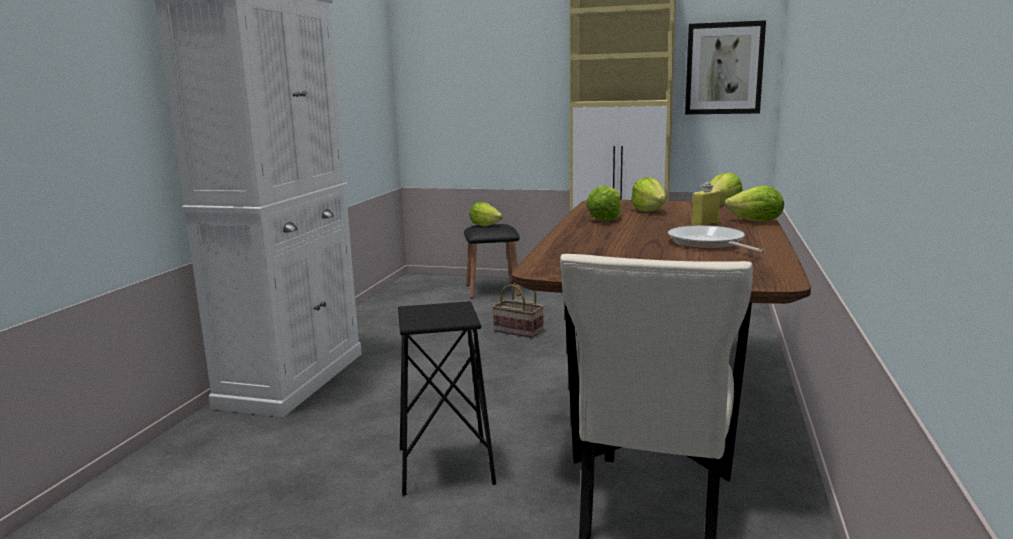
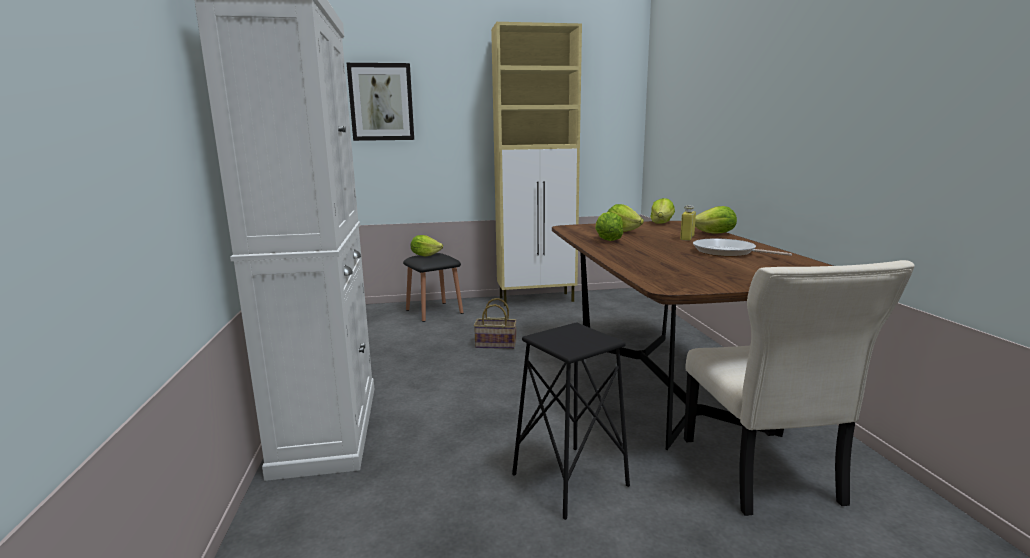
camera: 25 degrees left, 0 degrees up
(724, 68) = (605, 120): picture -> picture (381, 102)

